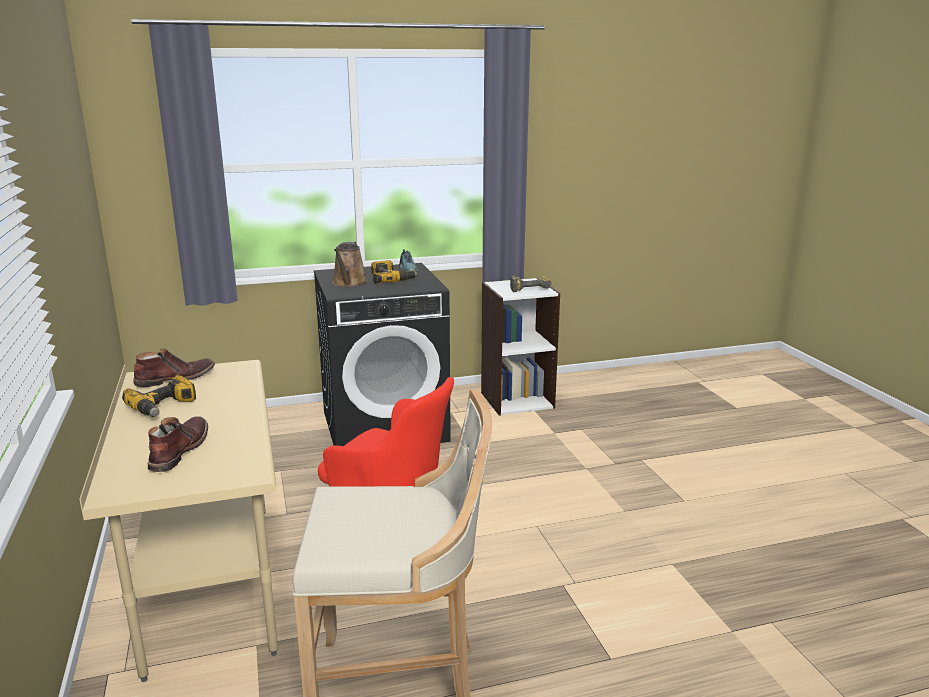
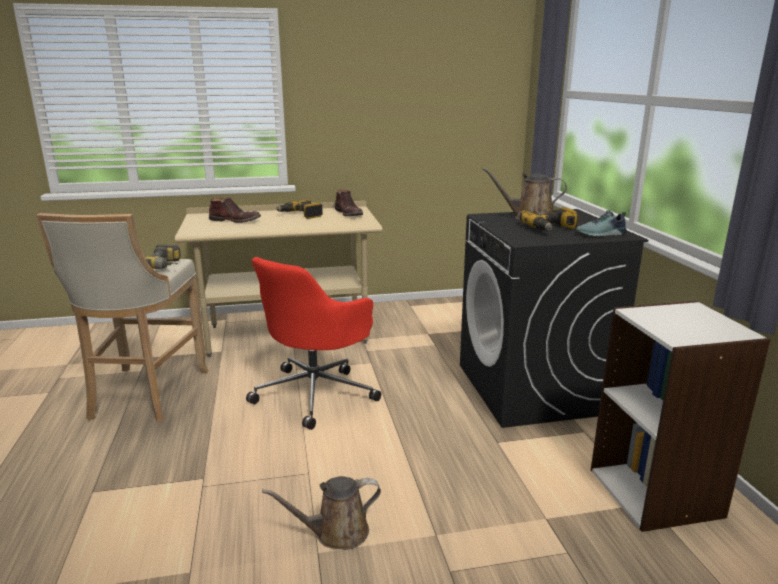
camera: 95 degrees right, 0 degrees up
(529, 288) = (683, 328): power drill -> power drill (166, 266)
(602, 505) = (336, 533): none -> brown watering can

